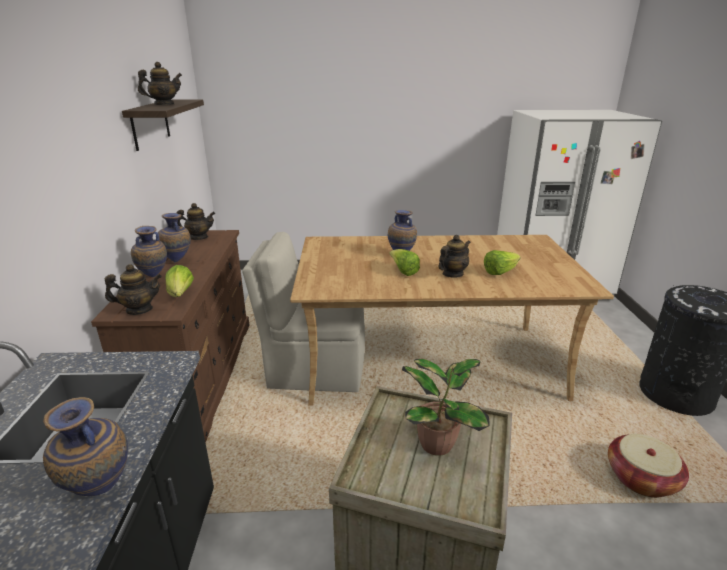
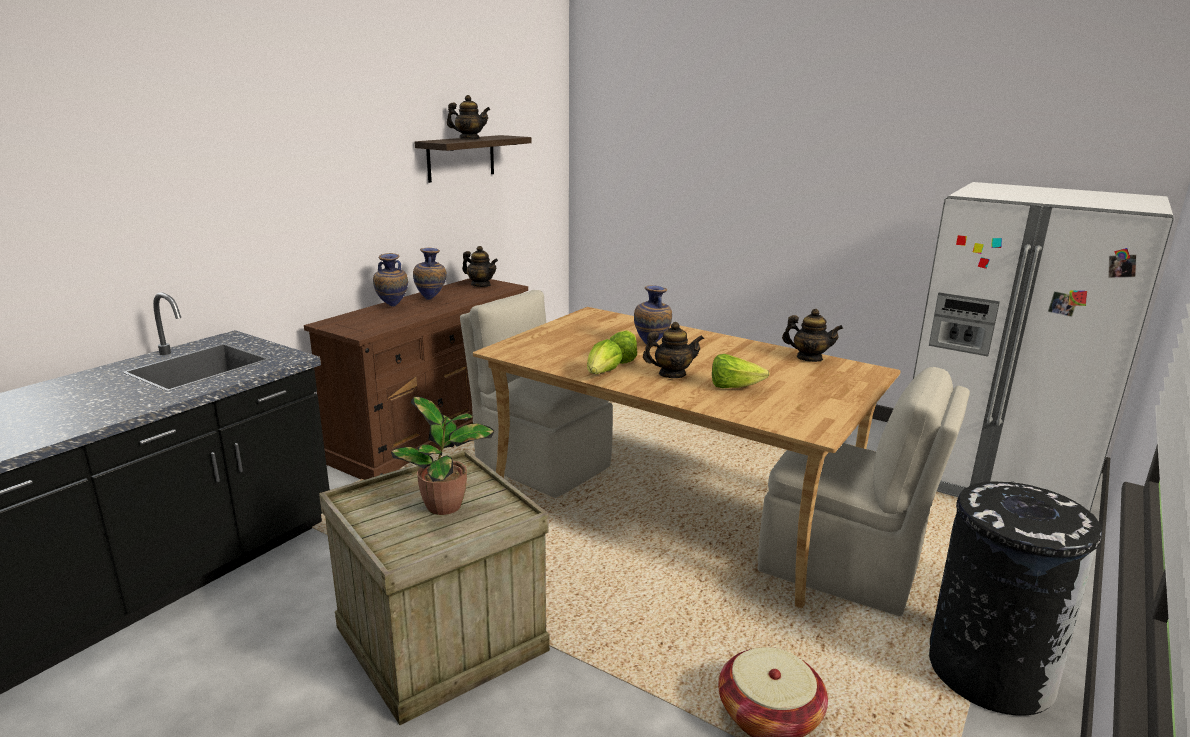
camera: 35 degrees right, 5 degrees down
(99, 493) = (146, 405): vase -> none
(139, 310) = (344, 326): teapot -> teapot (809, 358)
(180, 295) = (389, 324): lettuce -> lettuce (602, 374)
(557, 365) = (843, 568): none -> beige chair

